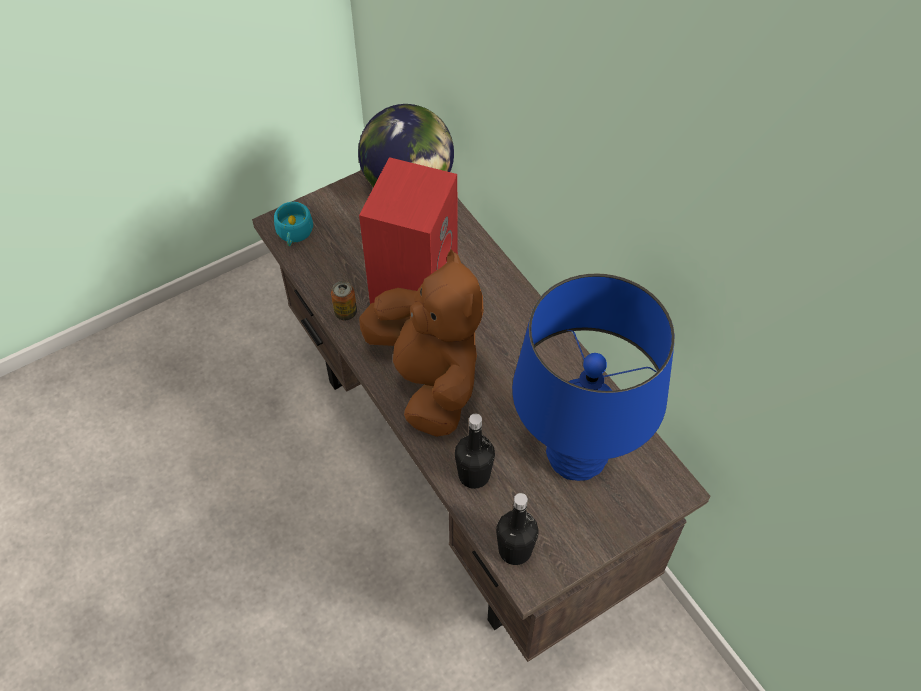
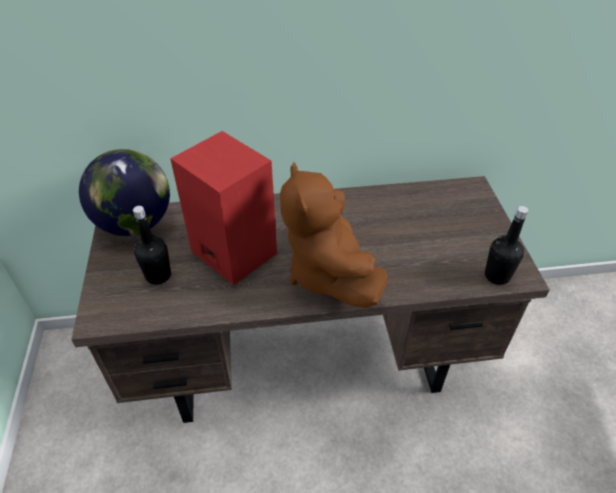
camera: 65 degrees left, 10 degrees down
(294, 234) = (117, 312): turquoise cup -> none
(345, 312) = (230, 303): can -> none
(428, 379) = (328, 273): brown plush toy -> brown plush toy turned 105 degrees counterclockwise
(474, 475) = (426, 276): black bottle -> black bottle (158, 275)
(576, 456) = (433, 220): blue table lamp -> none

